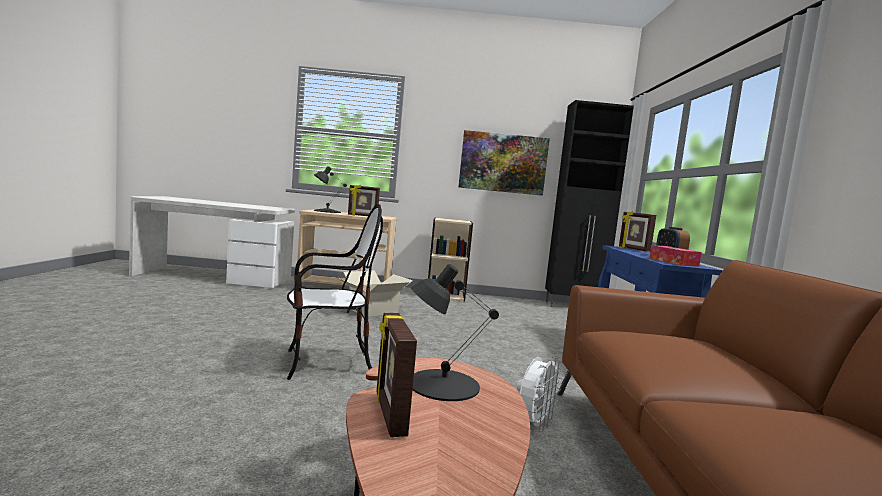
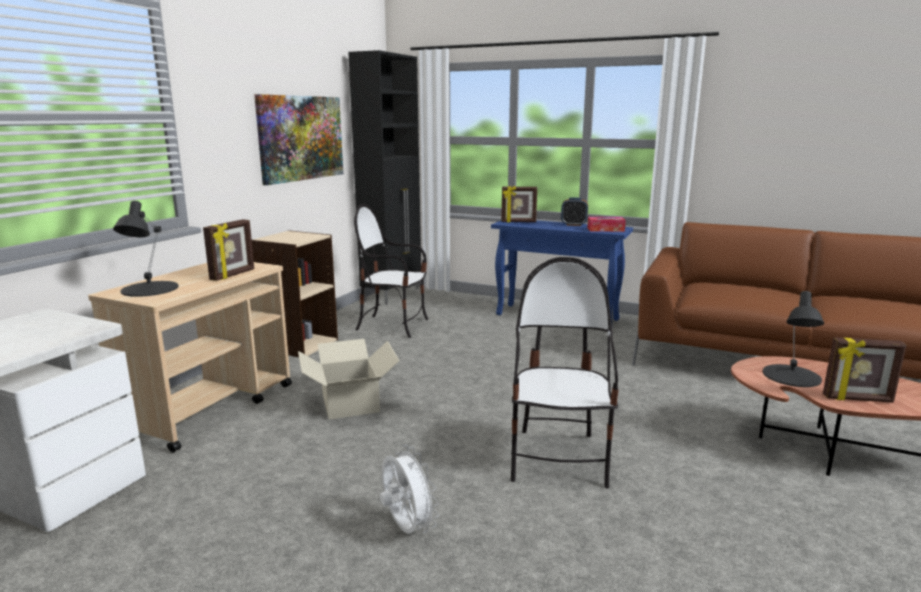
camera: 65 degrees left, 10 degrees up
(512, 311) = (393, 325): none -> chair
(533, 425) = (691, 388): white fan -> white fan (406, 528)

